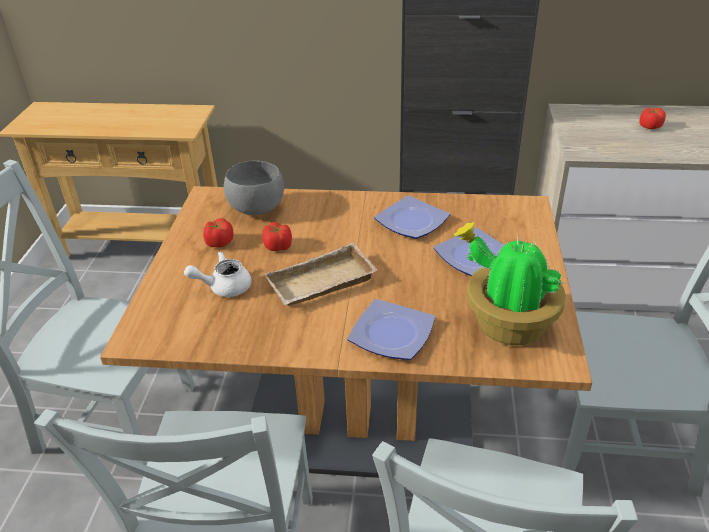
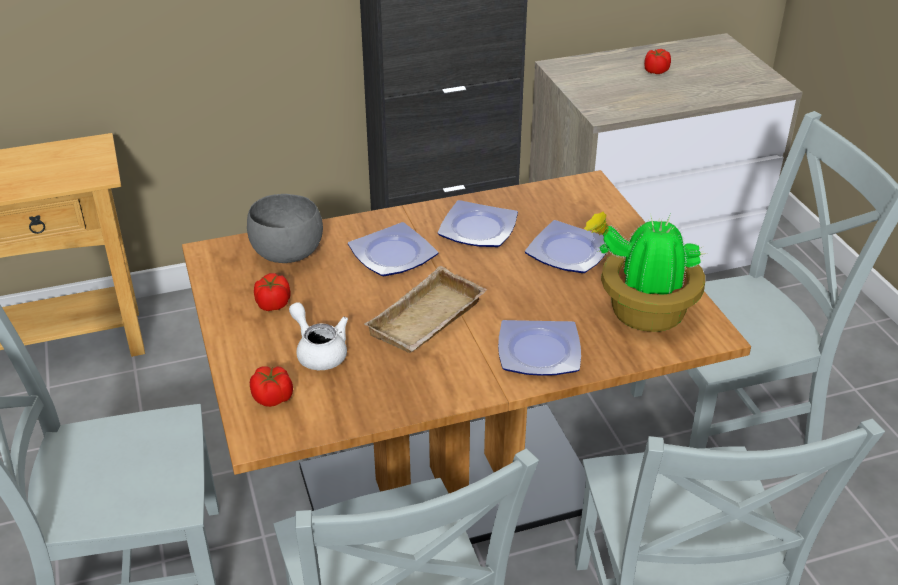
camera: 25 degrees left, 0 degrees up
(224, 287) = (319, 351): white teapot -> white teapot turned 90 degrees clockwise
(278, 247) = (348, 292): tomato -> tomato (273, 398)
(333, 226) = (393, 254): none -> plate

